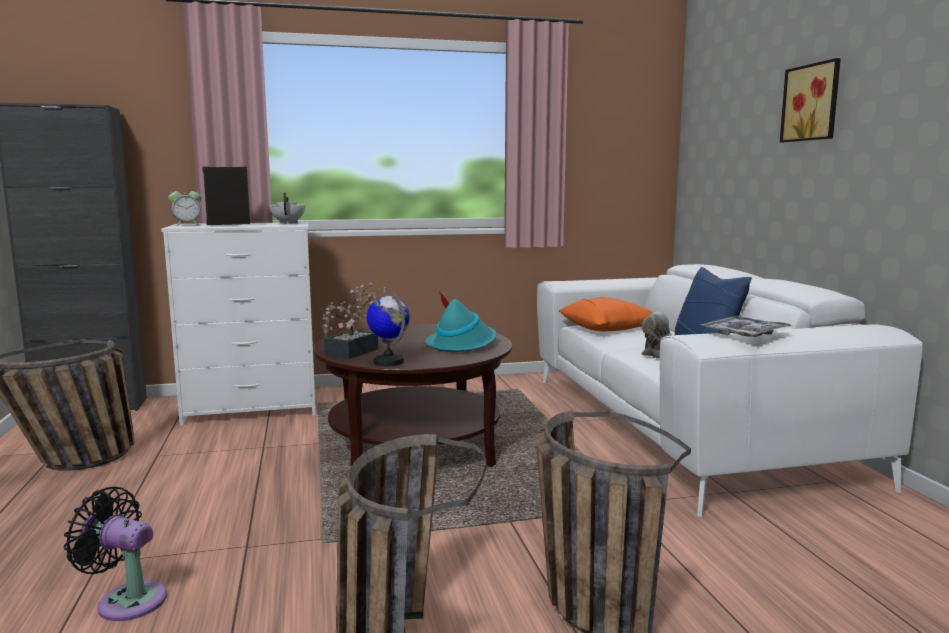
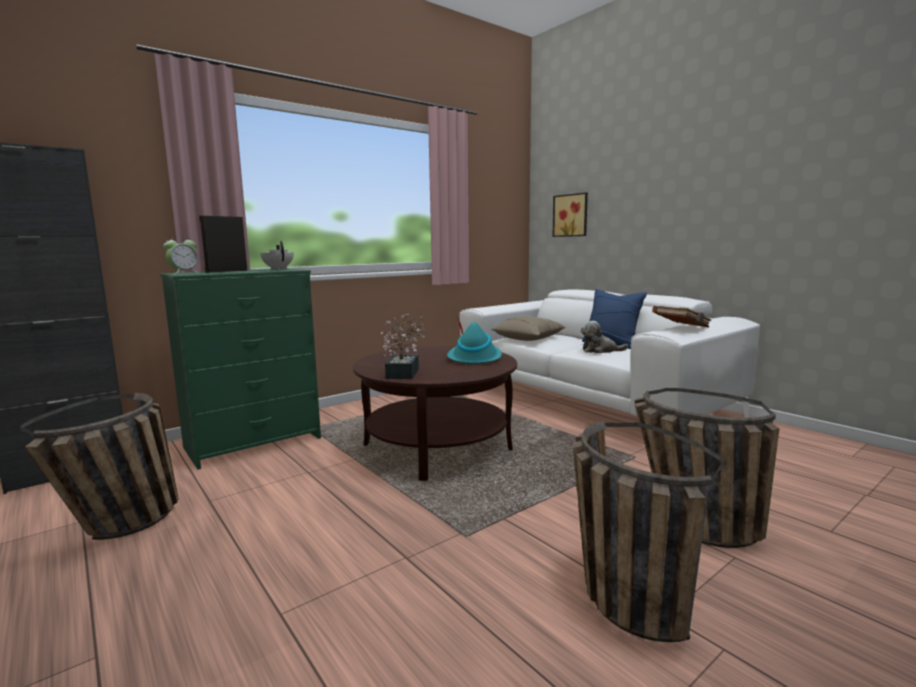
camera: 25 degrees left, 0 degrees up
(127, 600) = (358, 639): black fan -> none
(253, 409) = (254, 442): white dresser -> green dresser
(388, 362) = (449, 377): globe -> none
(607, 328) = (528, 338): orange pillow -> beige pillow
(744, 334) = (682, 328): tray -> brown book
(813, 102) = (654, 177): picture -> picture (571, 215)

